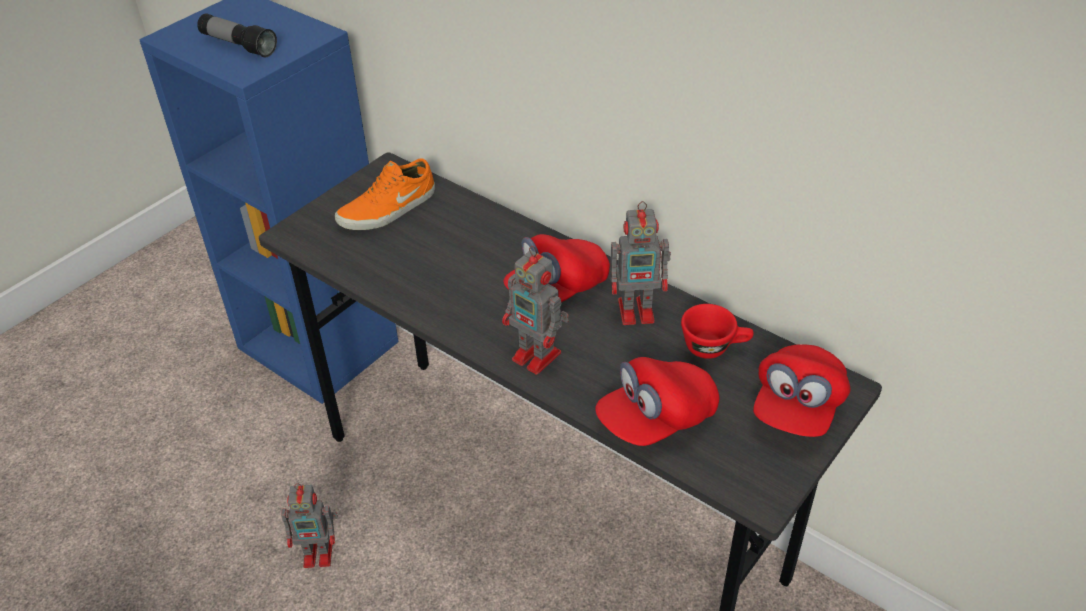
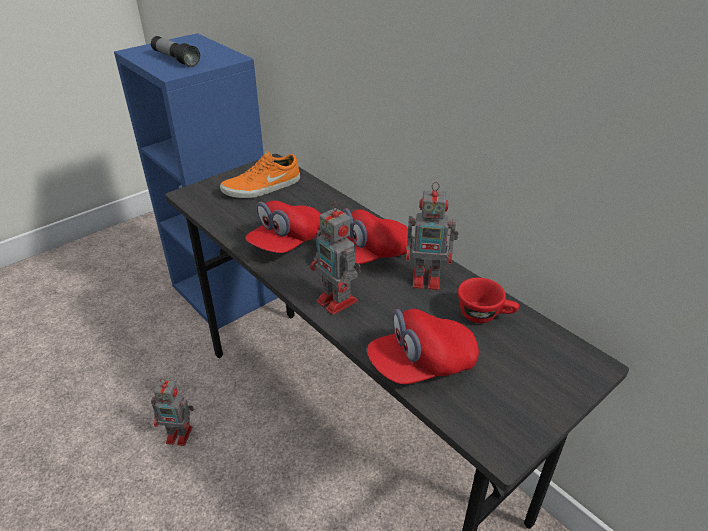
camera: 10 degrees right, 5 degrees down
(797, 407) = (548, 374): red cap -> red cap (287, 243)

